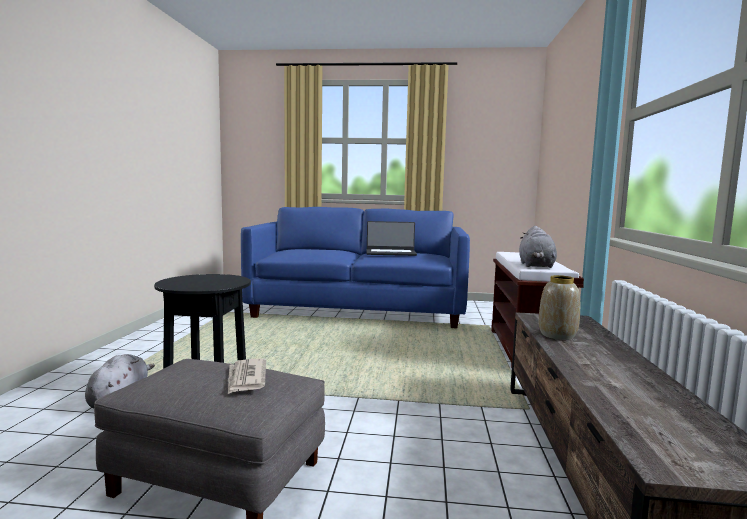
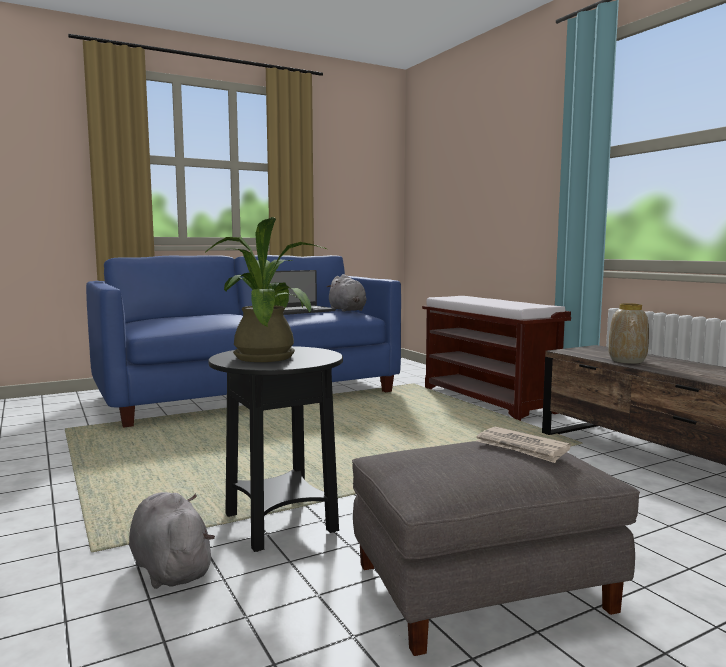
camera: 35 degrees left, 0 degrees up
(199, 280) = (265, 356): none -> potted plant
(536, 266) = (515, 305): grey plush toy -> grey plush toy (347, 310)

